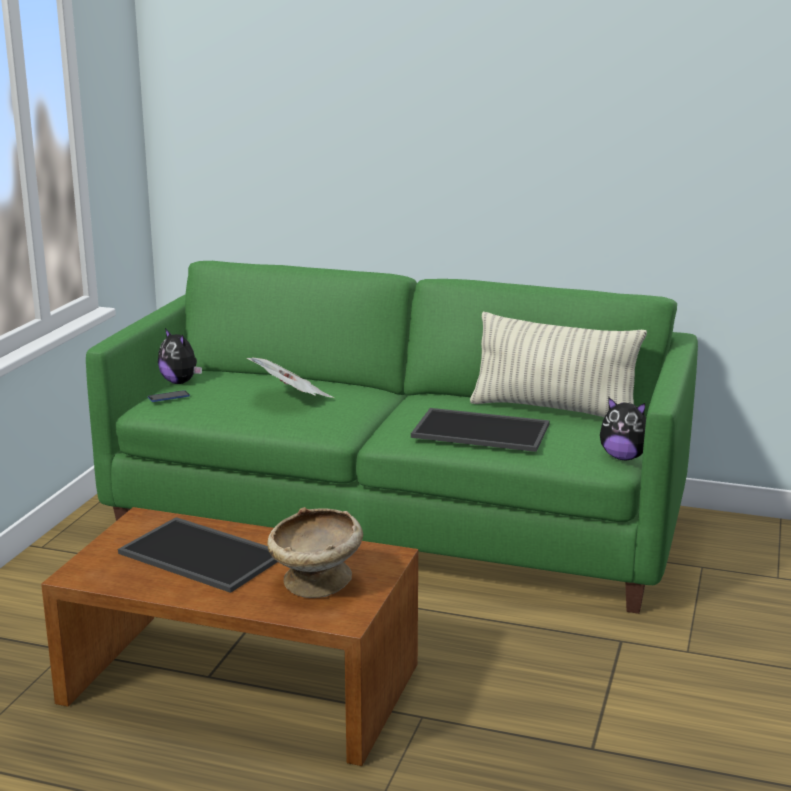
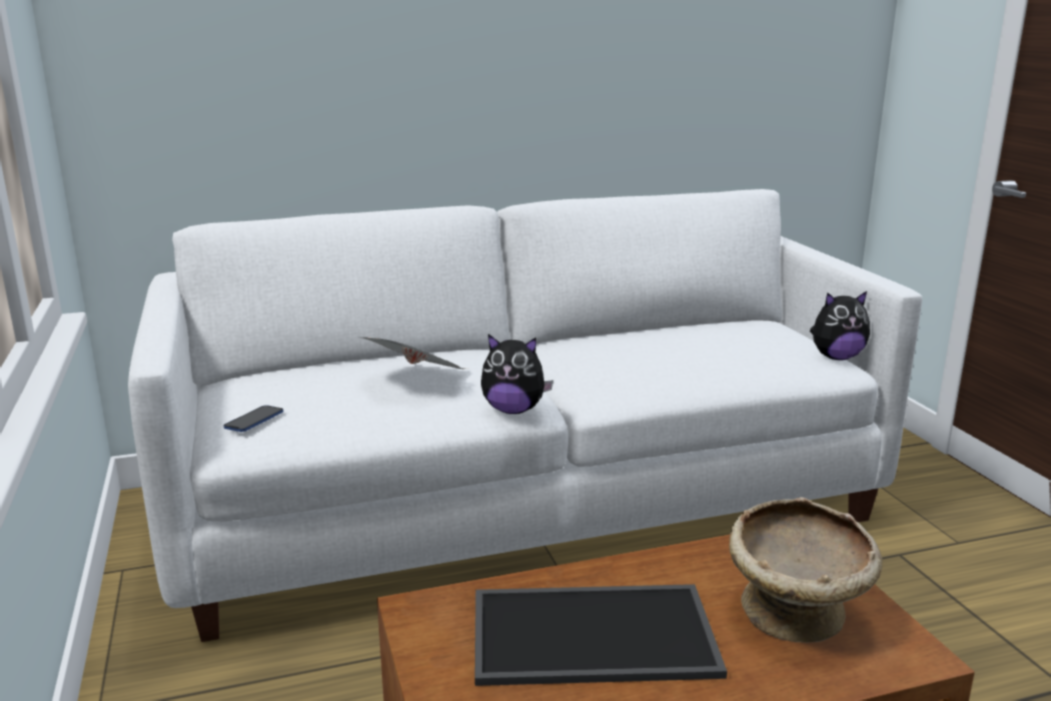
camera: 35 degrees left, 0 degrees up
(180, 382) = (230, 397): plush toy -> plush toy (514, 410)
(397, 522) = (527, 504): green sofa -> white sofa
(482, 430) = (683, 363): tray -> none
(554, 410) = (699, 329): pillow -> none

